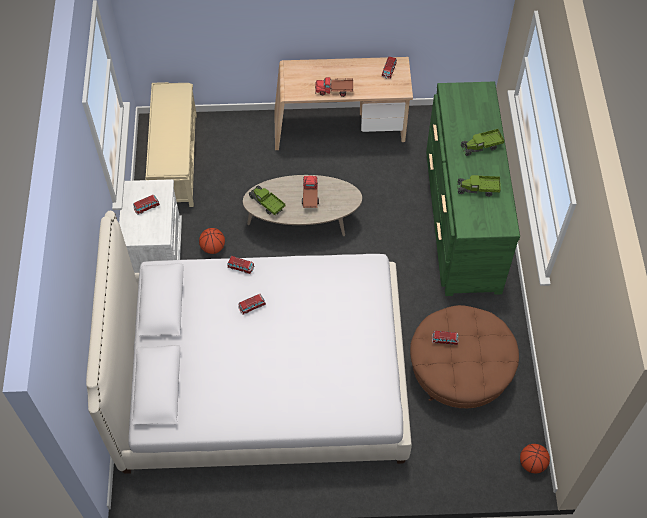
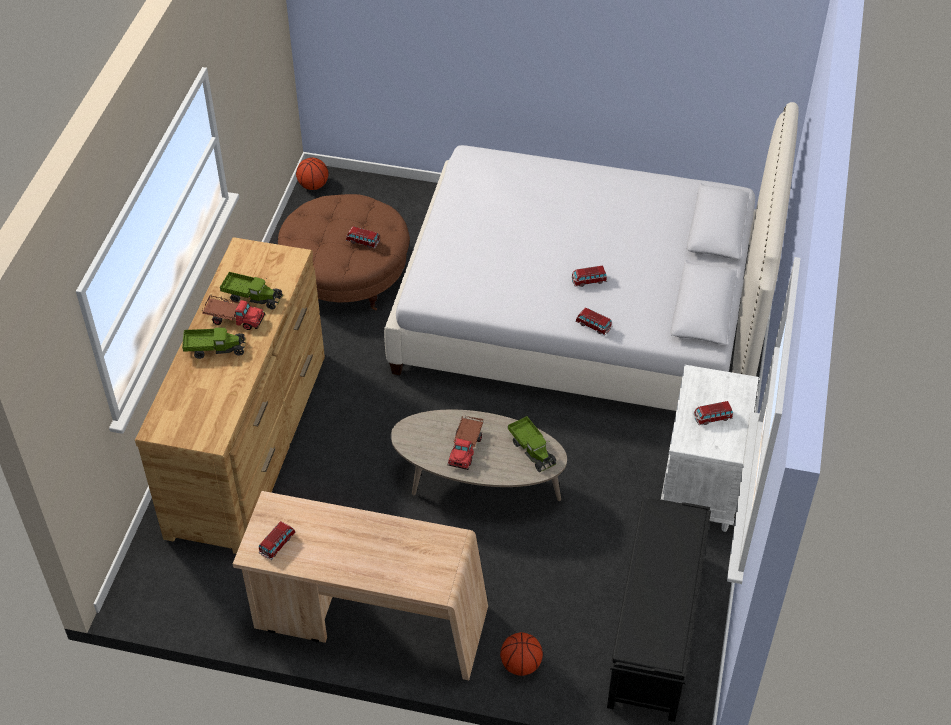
camera: 165 degrees left, 10 degrees down
(175, 159) = (655, 630): beige bench -> black bench
(213, 247) = (618, 478): basketball -> basketball (521, 664)
(334, 90) = (380, 529): toy truck -> toy truck (233, 318)
(462, 219) = (249, 441): green dresser -> brown dresser

